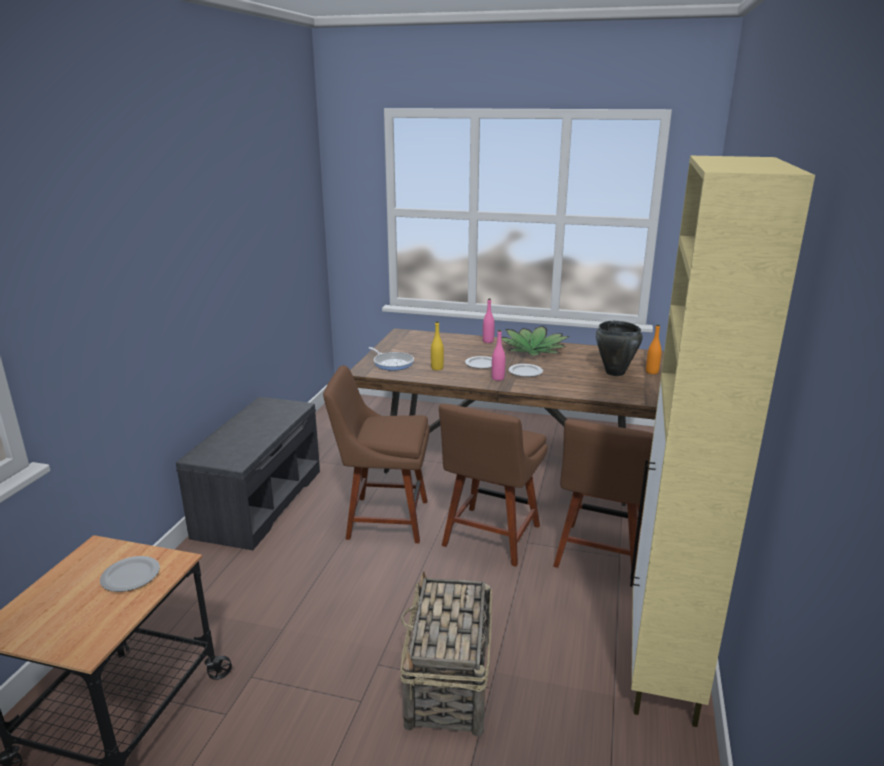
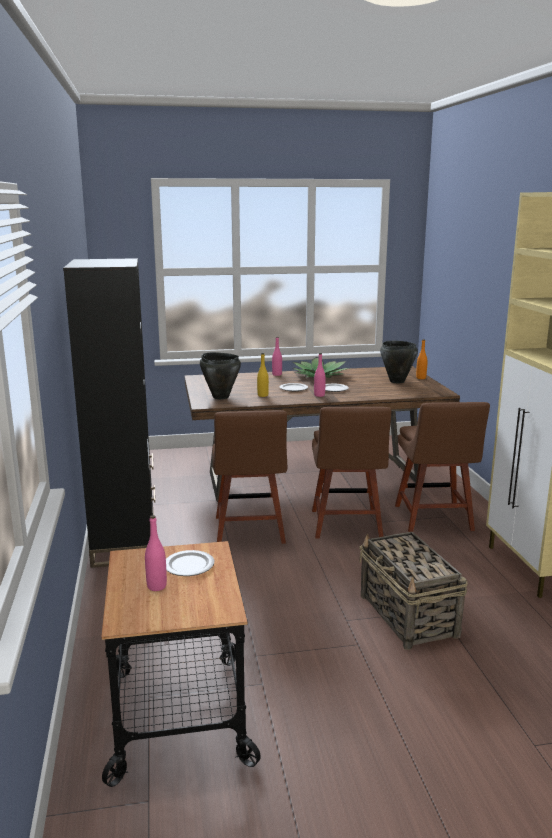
camera: 25 degrees left, 5 degrees down
(74, 594) = (156, 586): none -> pink bottle
(259, 501) = (124, 543): grey bench -> black bookcase
(382, 519) = (249, 532): brown chair -> brown chair turned 75 degrees counterclockwise
(392, 363) = (220, 397): frying pan -> black cooking pot

